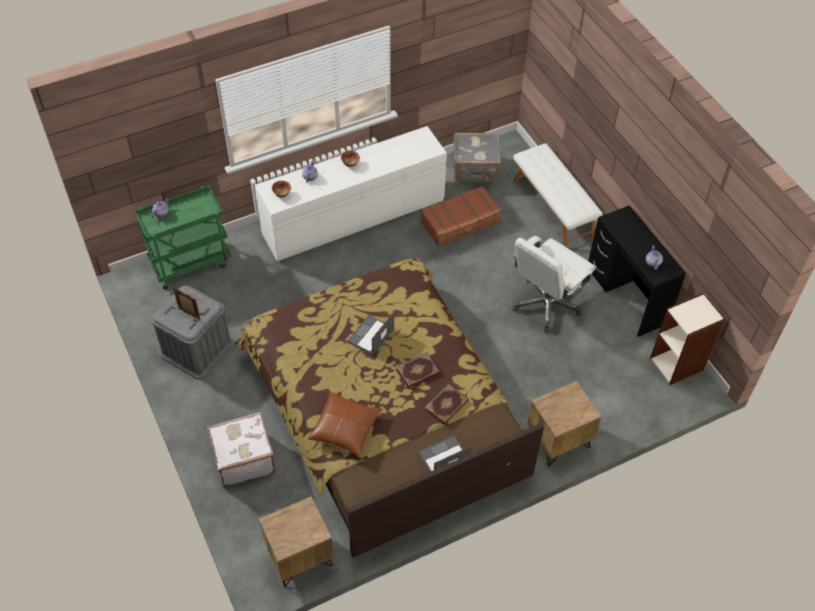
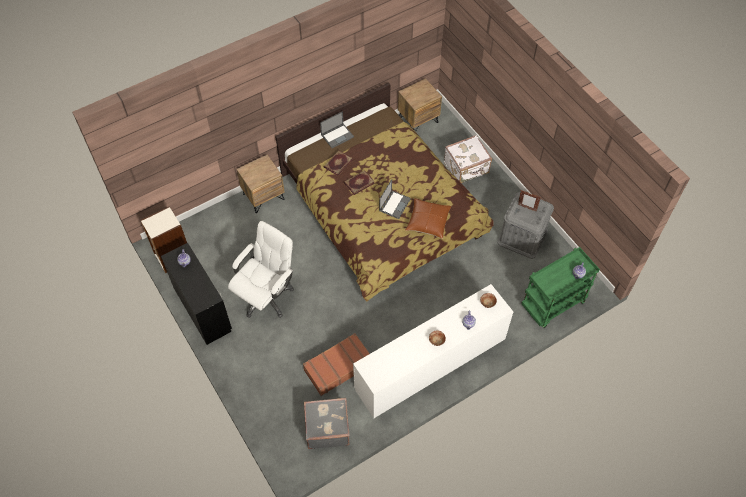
camera: 175 degrees right, 5 degrees up
(345, 429) = (401, 144): brown pillow -> brown pillow (428, 222)
(553, 208) = (256, 391): white bench -> none

